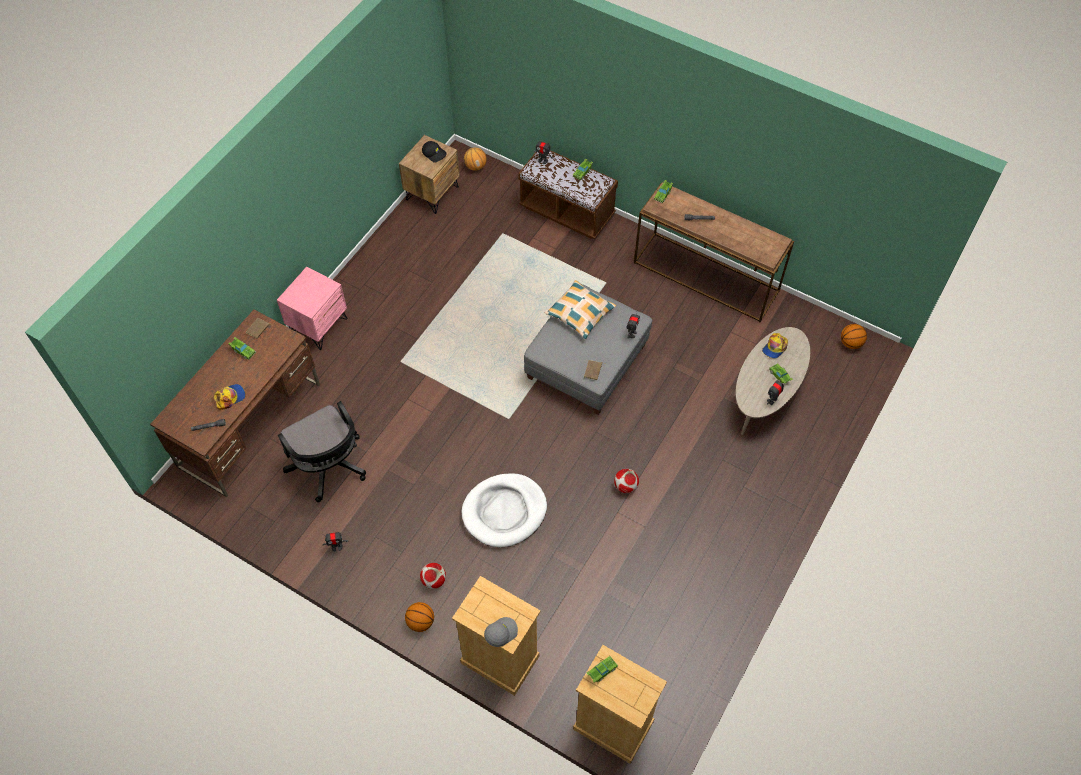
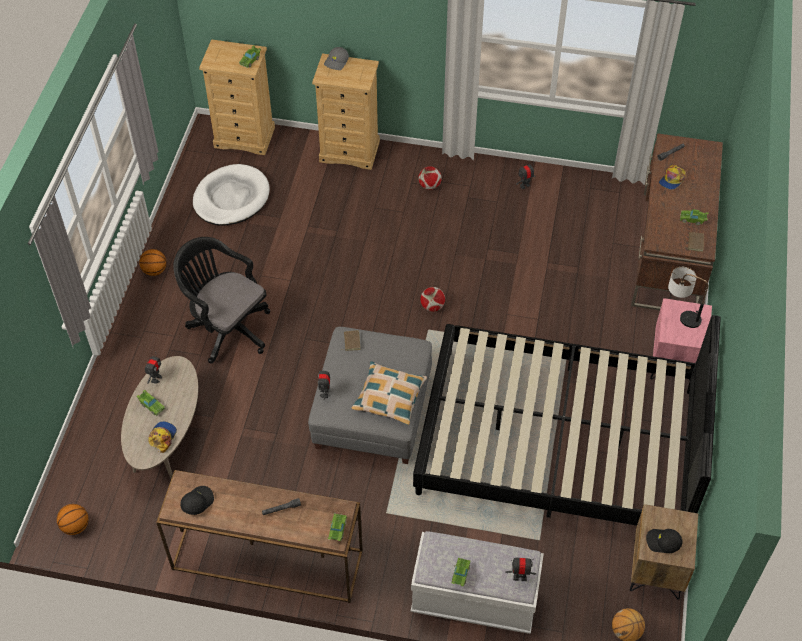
camera: 160 degrees right, 5 degrees down
(308, 299) = (680, 315): none -> table lamp
(329, 468) = (571, 240): black office chair -> black office chair (226, 328)
(420, 622) = (425, 157): basketball -> basketball (154, 270)
(450, 293) = (559, 442): none -> black bed
(504, 512) = (394, 251): white dog bed -> white dog bed (231, 198)
(567, 211) = (474, 600): brown bench -> white bench
(625, 486) = (290, 303): football -> football (432, 306)
(761, 241) = (197, 502): none -> black cap

